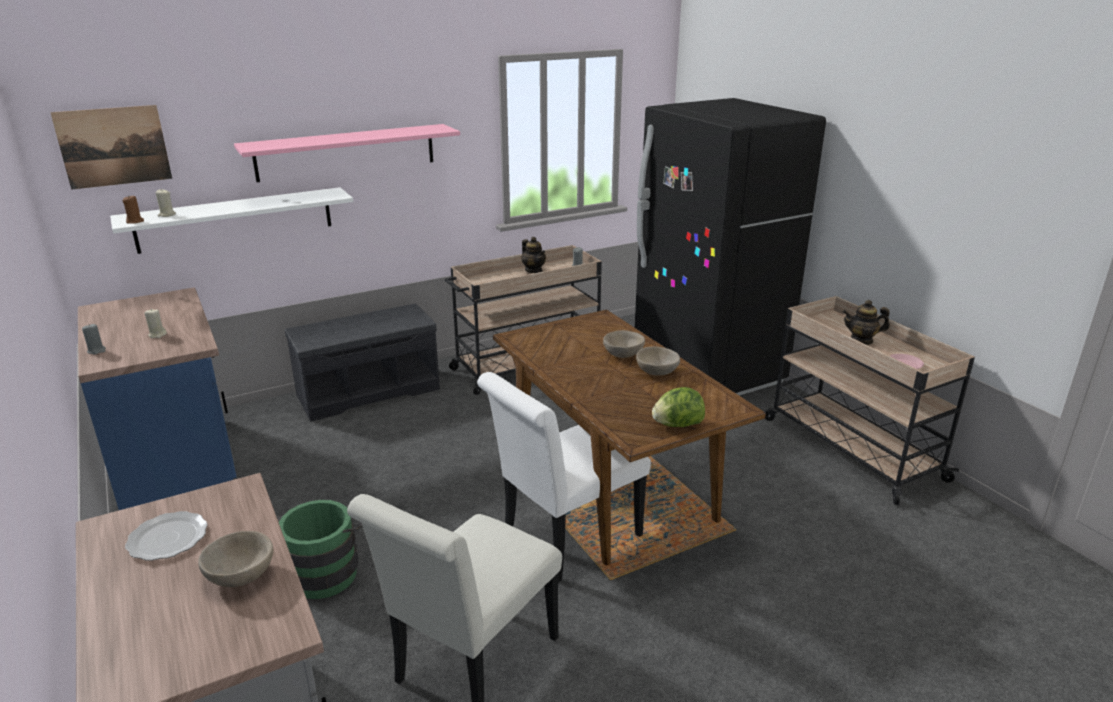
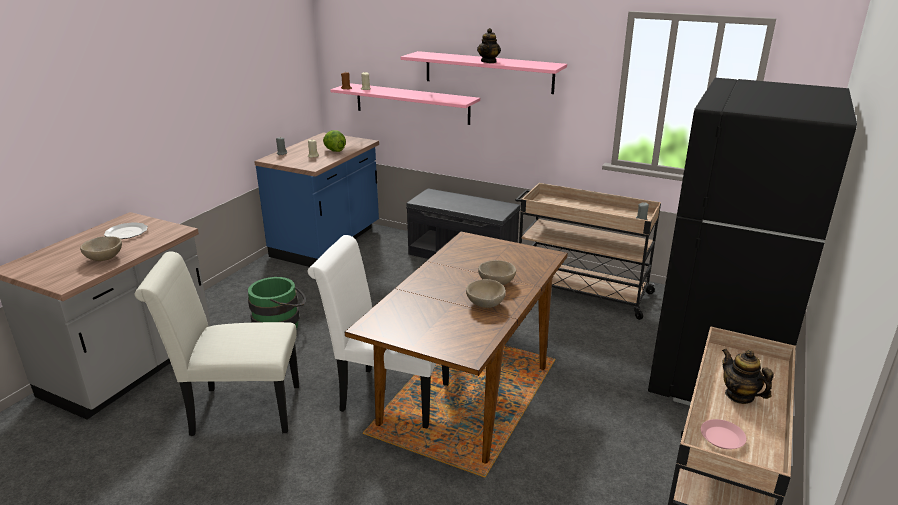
camera: 55 degrees right, 0 degrees up
(114, 146) = (355, 41): picture -> none
(235, 219) = (412, 103): white shelf -> pink shelf
(533, 270) = (603, 210): teapot -> teapot (489, 61)
(677, 425) = (409, 336): lettuce -> lettuce (334, 151)

